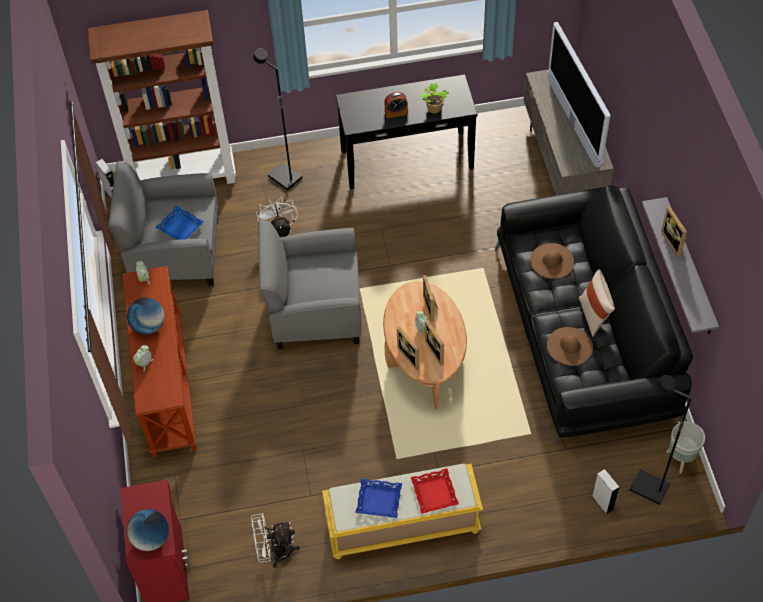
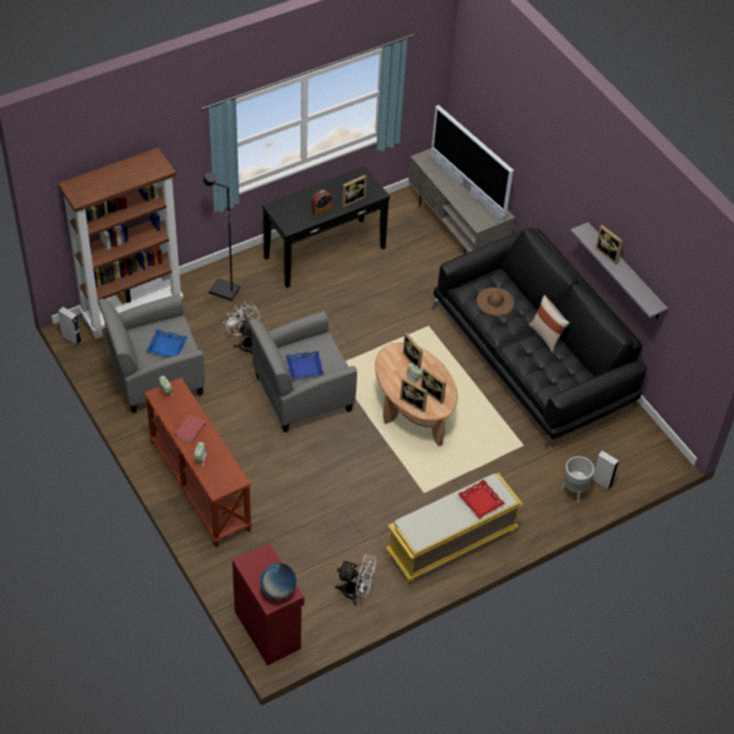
camera: 25 degrees left, 5 degrees down
(148, 326) = (189, 429): globe -> red book
(275, 552) = (356, 592): white fan -> white fan turned 135 degrees counterclockwise
(378, 500) = (439, 519): blue tray -> blue tray (304, 367)
(433, 109) = (352, 199): potted plant -> picture frame
(569, 346) = (537, 363): brown hat -> none
(648, 488) = (632, 462): black floor lamp -> none
(680, 459) = (647, 434): grey planter -> grey planter (574, 492)

